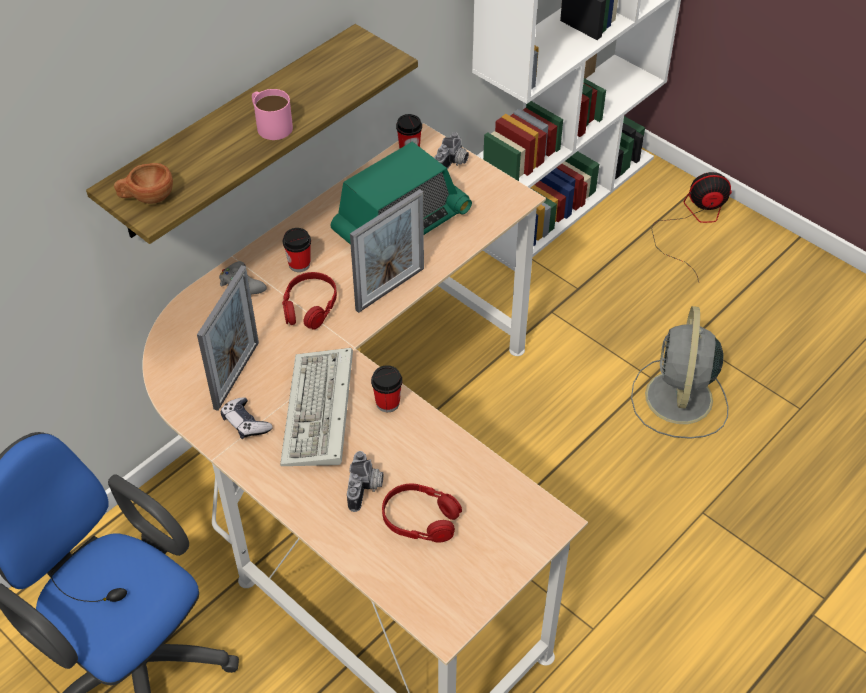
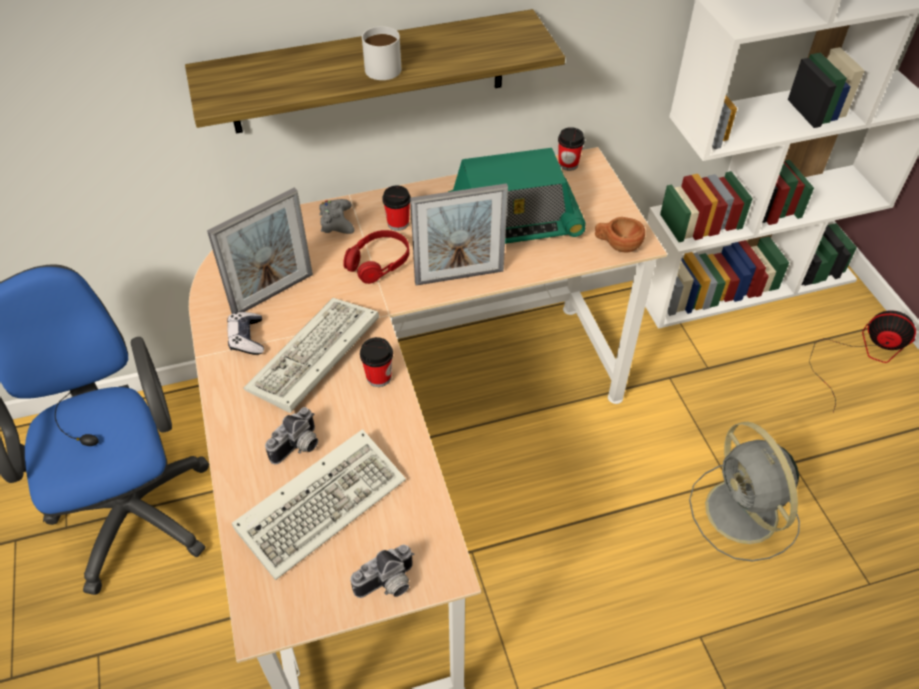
camera: 30 degrees right, 0 degrees up
(147, 198) = (224, 87): brown cup -> brown cup (617, 245)
(270, 124) = (382, 65): pink mug -> white mug
(420, 519) = (323, 502): red headphones -> keyboard
(453, 164) = (598, 191): camera -> camera (388, 585)
(678, 400) = (743, 514): grey fan -> grey fan turned 60 degrees counterclockwise

